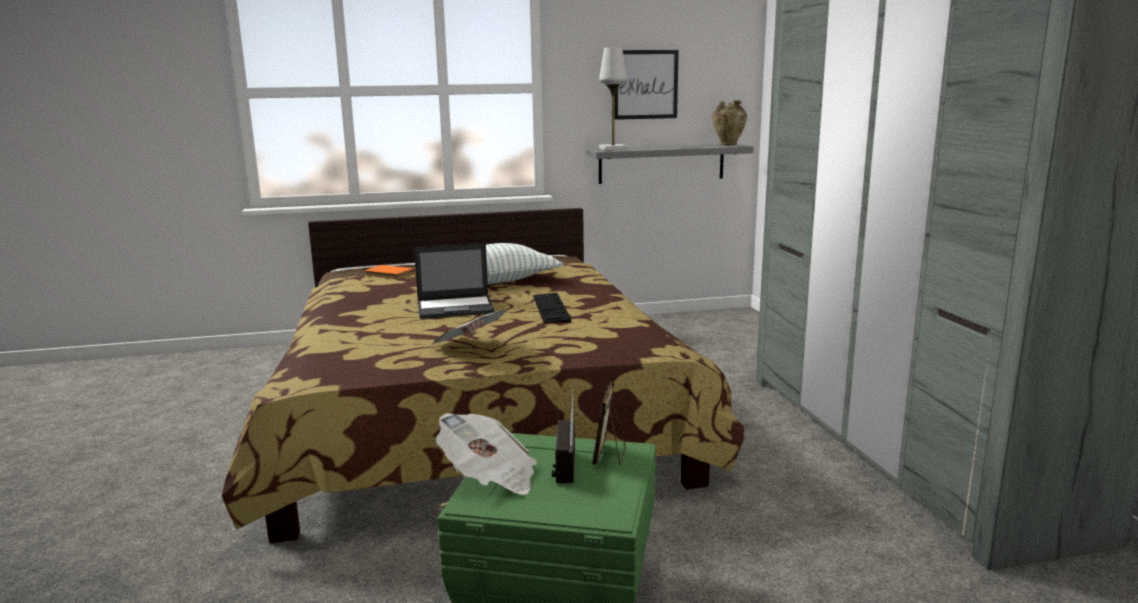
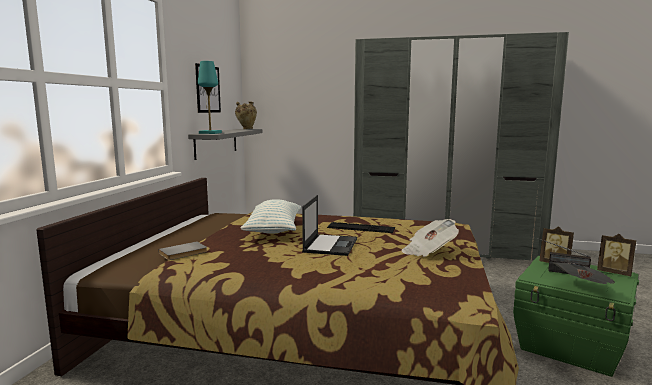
camera: 65 degrees left, 5 degrees down
(388, 274) = (184, 253): orange book -> grey book
(604, 508) = (614, 273): none -> picture frame
(613, 149) = (210, 133): white table lamp -> turquoise table lamp

